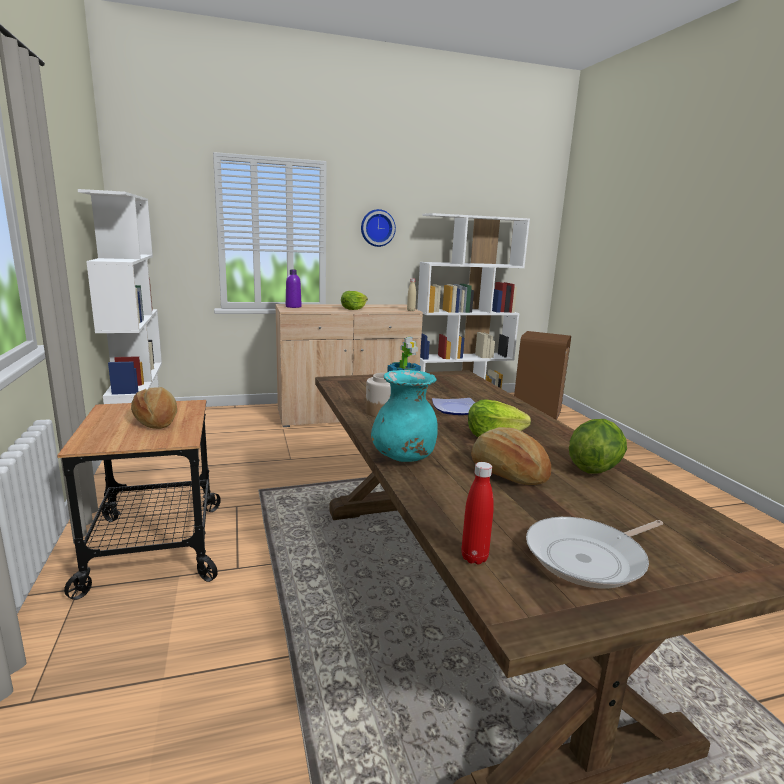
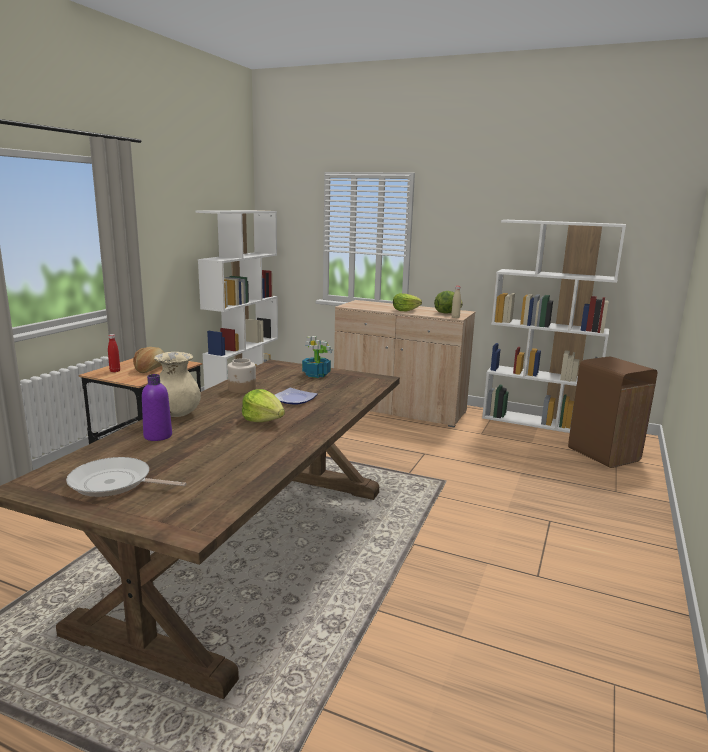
camera: 40 degrees right, 0 degrees up
(293, 306) = (360, 303): purple bottle -> purple bottle (158, 436)
(377, 228) = (460, 234): wall clock -> none
(404, 458) = (176, 414): turquoise vase -> beige vase
(474, 558) = (73, 462): red bottle -> red bottle (115, 371)
(507, 473) = (203, 439): bread -> none
(594, 468) = (262, 455): lettuce -> lettuce (448, 313)

